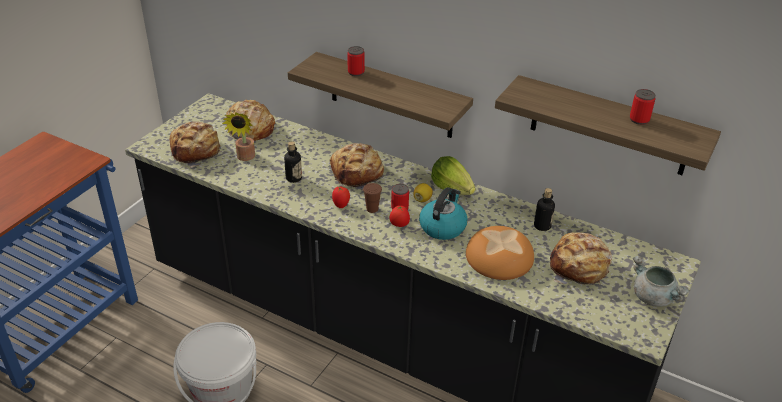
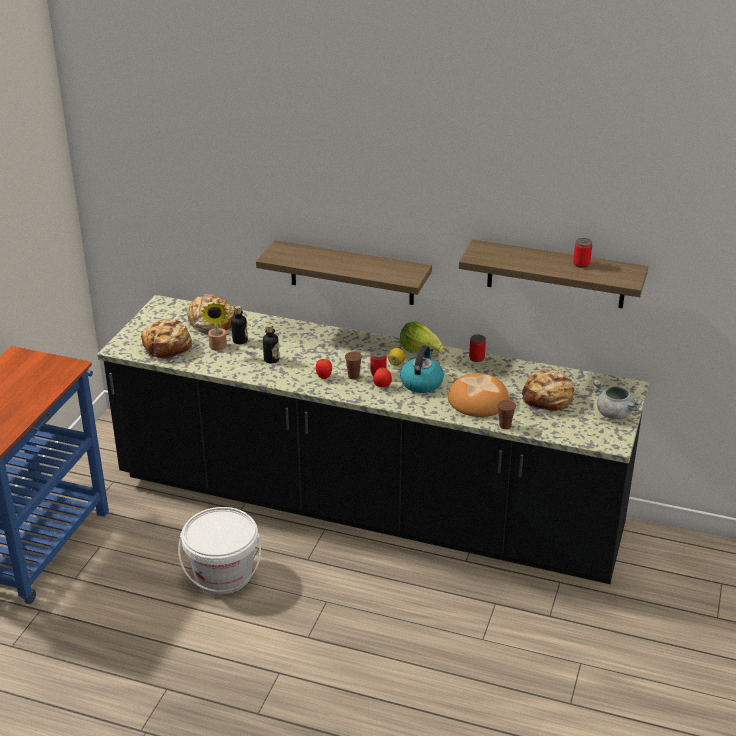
camera: 10 degrees left, 5 degrees down
(356, 72) = (319, 254): can -> can (476, 358)
(358, 173) = (330, 349): bread -> none
(522, 295) = (505, 426): none -> brown cup
(542, 226) = (508, 371): bottle -> bottle (240, 341)

